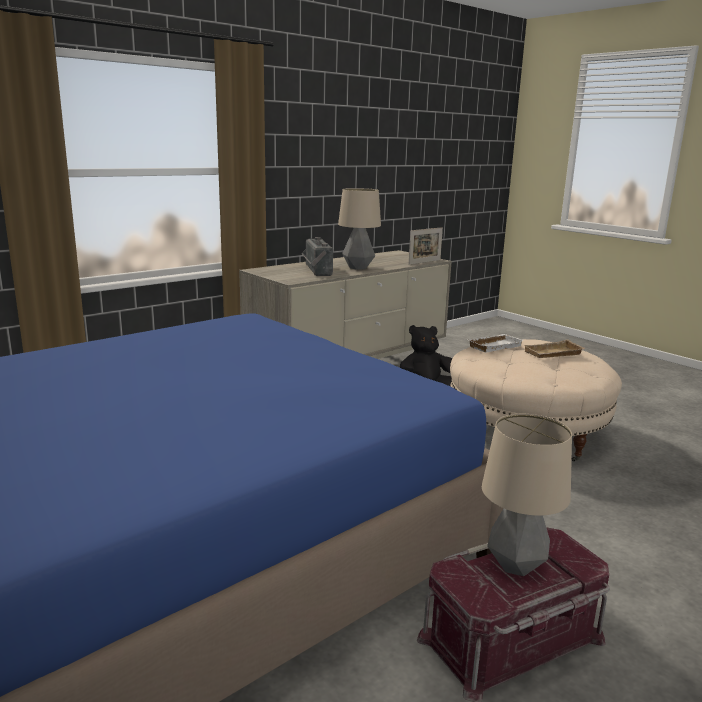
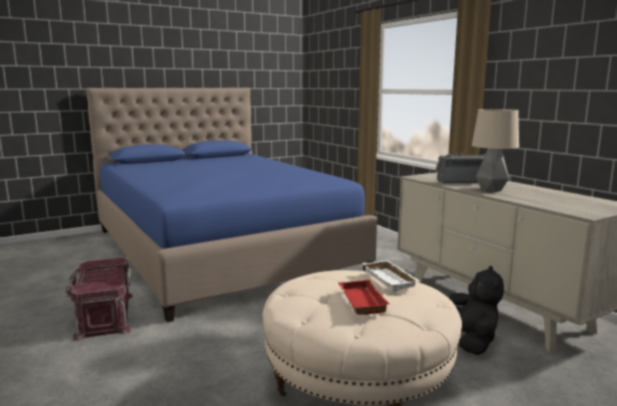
camera: 100 degrees right, 5 degrees down
(424, 262) = (561, 209): picture frame -> none
(516, 565) = (106, 275): table lamp -> none
(553, 354) = (360, 301): beige tray -> red tray

